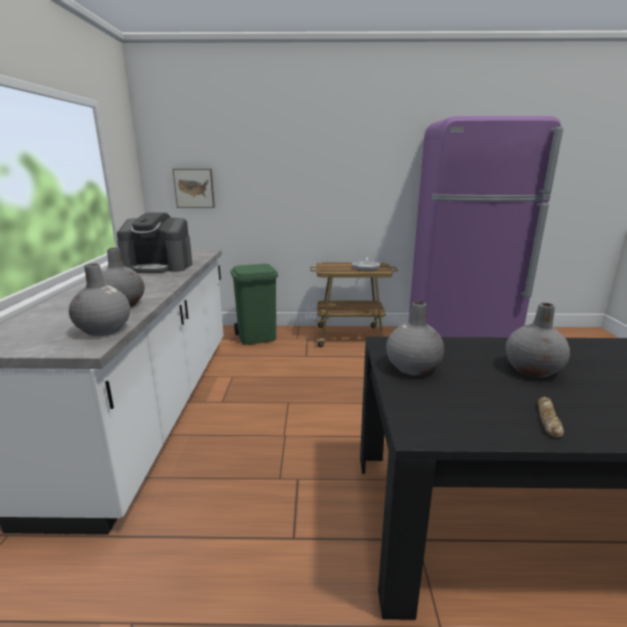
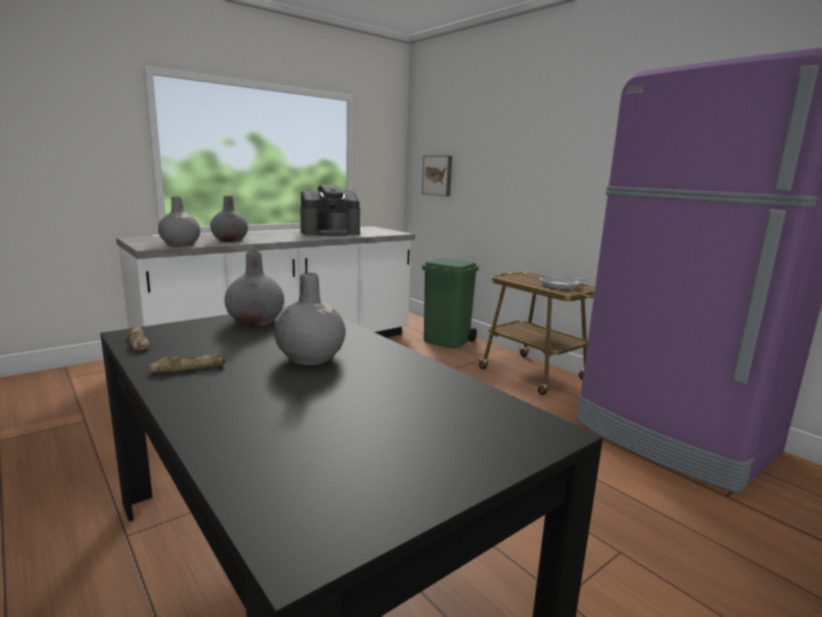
camera: 50 degrees right, 5 degrees down
(159, 266) = (330, 233): coffee machine -> coffee machine turned 75 degrees counterclockwise
(453, 432) = (138, 342): none -> bread

